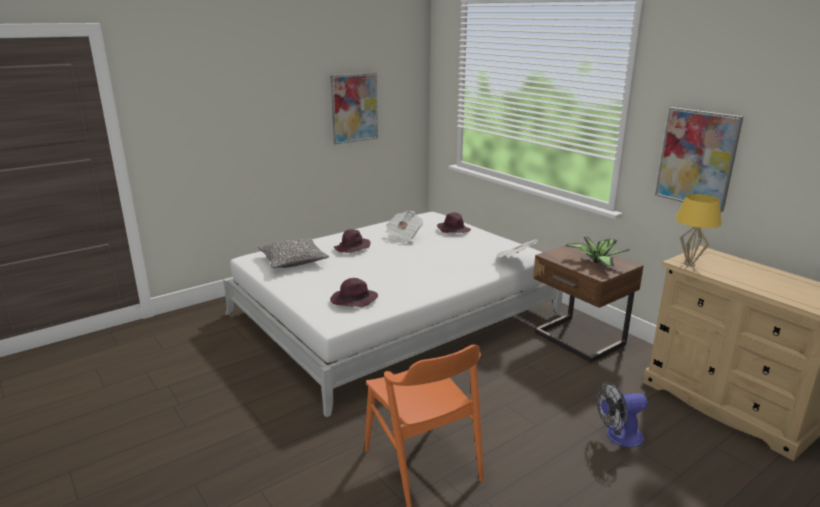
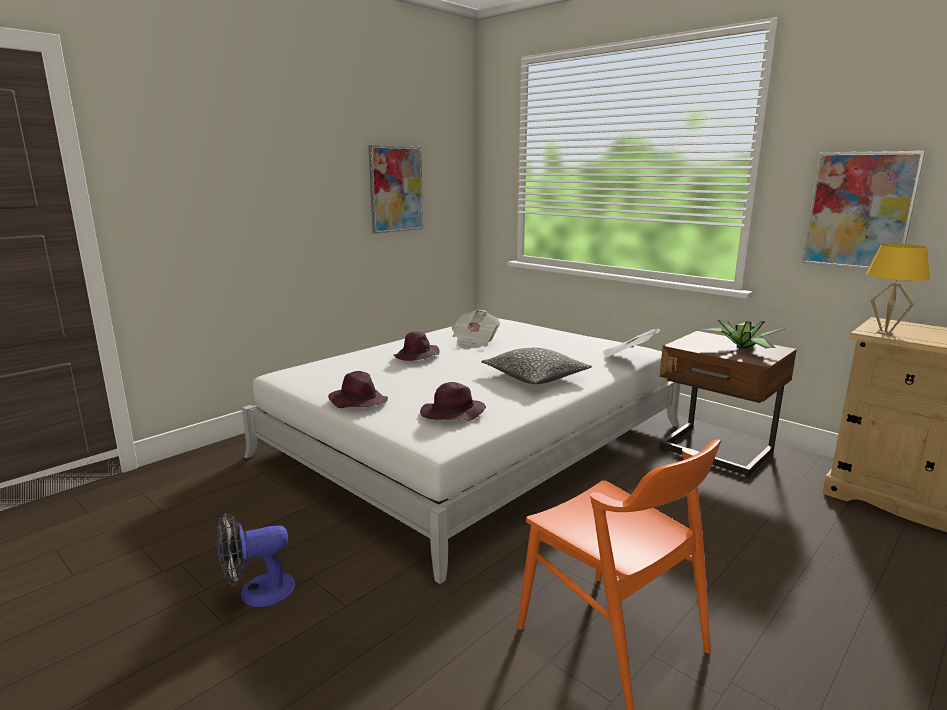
camera: 10 degrees left, 5 degrees down
(293, 261) = (344, 375): pillow -> pillow (535, 377)
(453, 230) = (530, 332): purple hat -> purple hat (358, 401)
(618, 436) = (843, 565): fan -> fan (257, 592)

